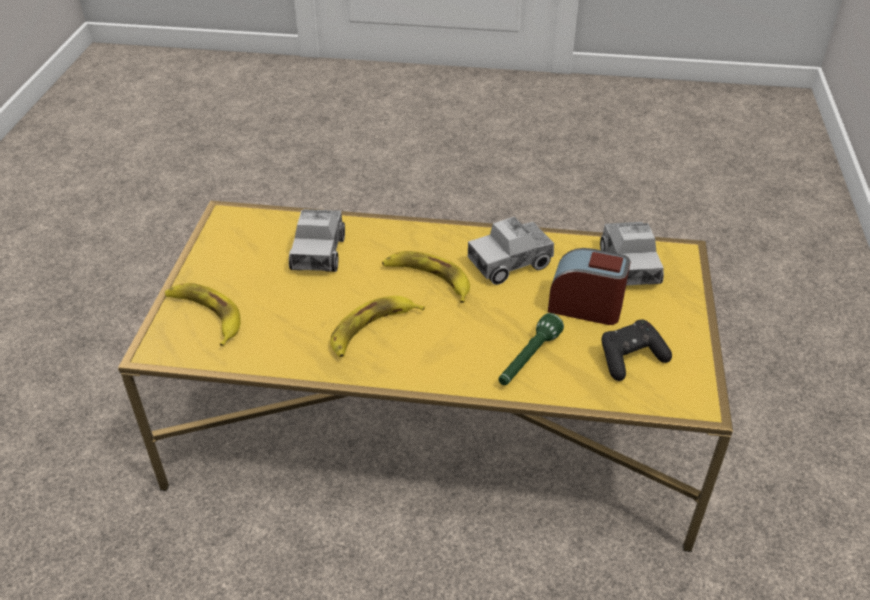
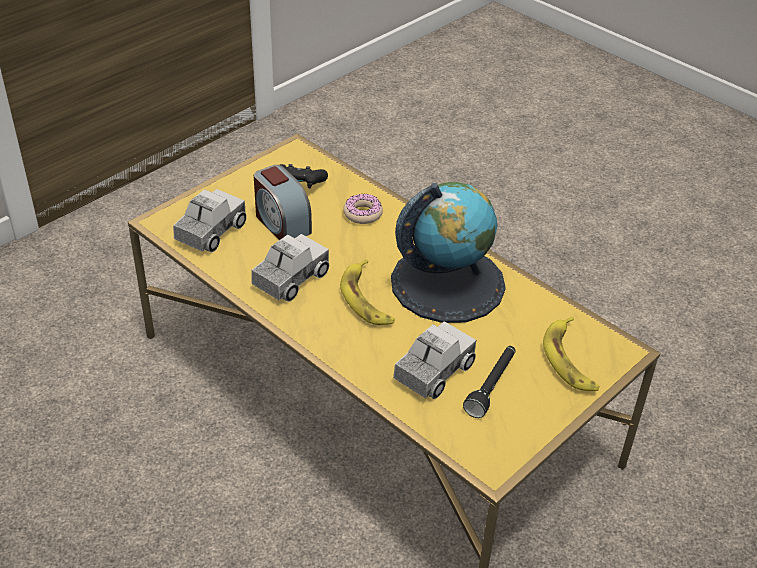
camera: 145 degrees left, 0 degrees up
(263, 264) = (491, 386): none -> black flashlight
(372, 330) = (447, 283): banana -> globe
(510, 263) = (290, 279): toy truck -> toy truck turned 60 degrees counterclockwise
(528, 360) = (363, 214): green flashlight -> donut

